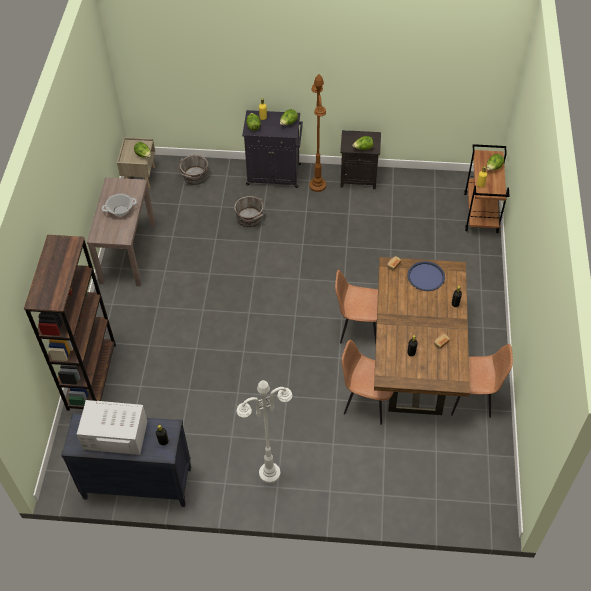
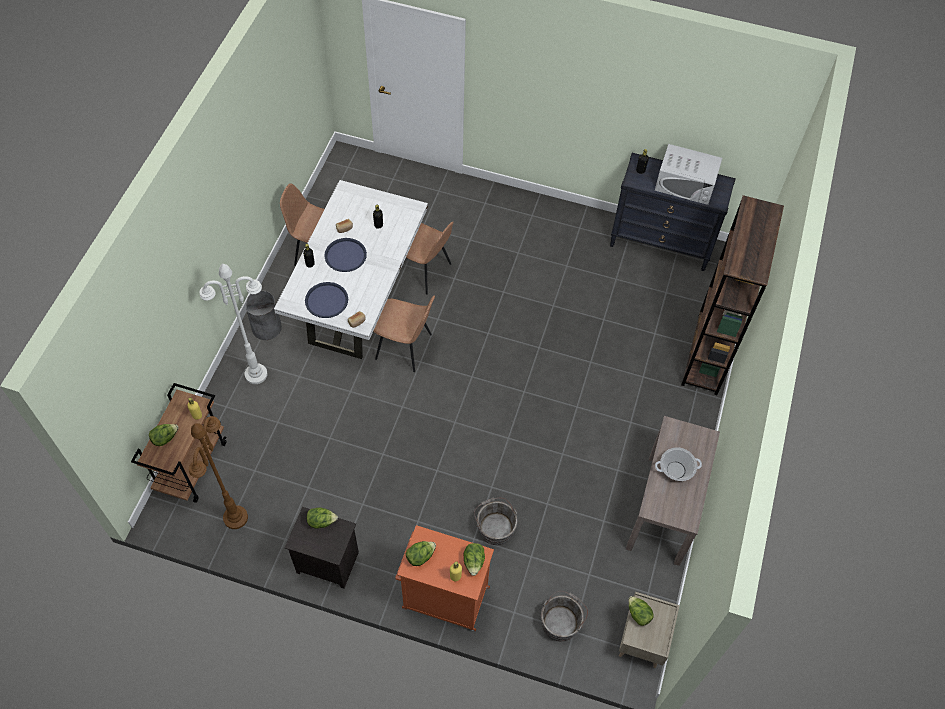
camera: 170 degrees left, 5 degrees up
(270, 473) = (536, 227): white floor lamp -> white floor lamp (255, 374)
(275, 175) = (444, 597): black cabinet -> orange cabinet
(317, 185) = (389, 562): brown floor lamp -> brown floor lamp (235, 517)
(415, 361) = (359, 298): brown dining table -> white dining table
(428, 318) = (345, 255): none -> blue tray
(482, 319) = (266, 328): none -> grey trash can

